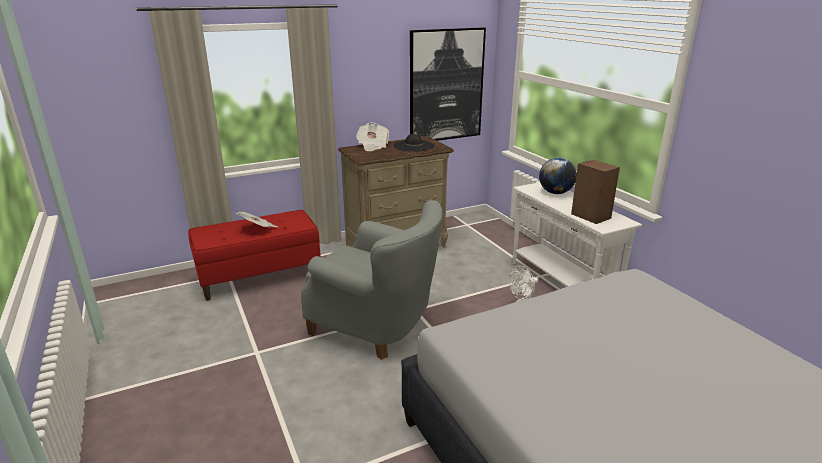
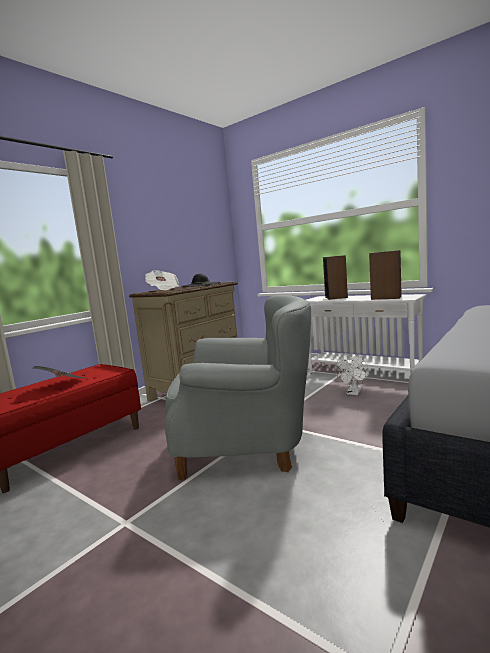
camera: 25 degrees left, 15 degrees down
(446, 85) = (204, 244): picture -> none
(555, 193) = (336, 297): globe -> speaker

